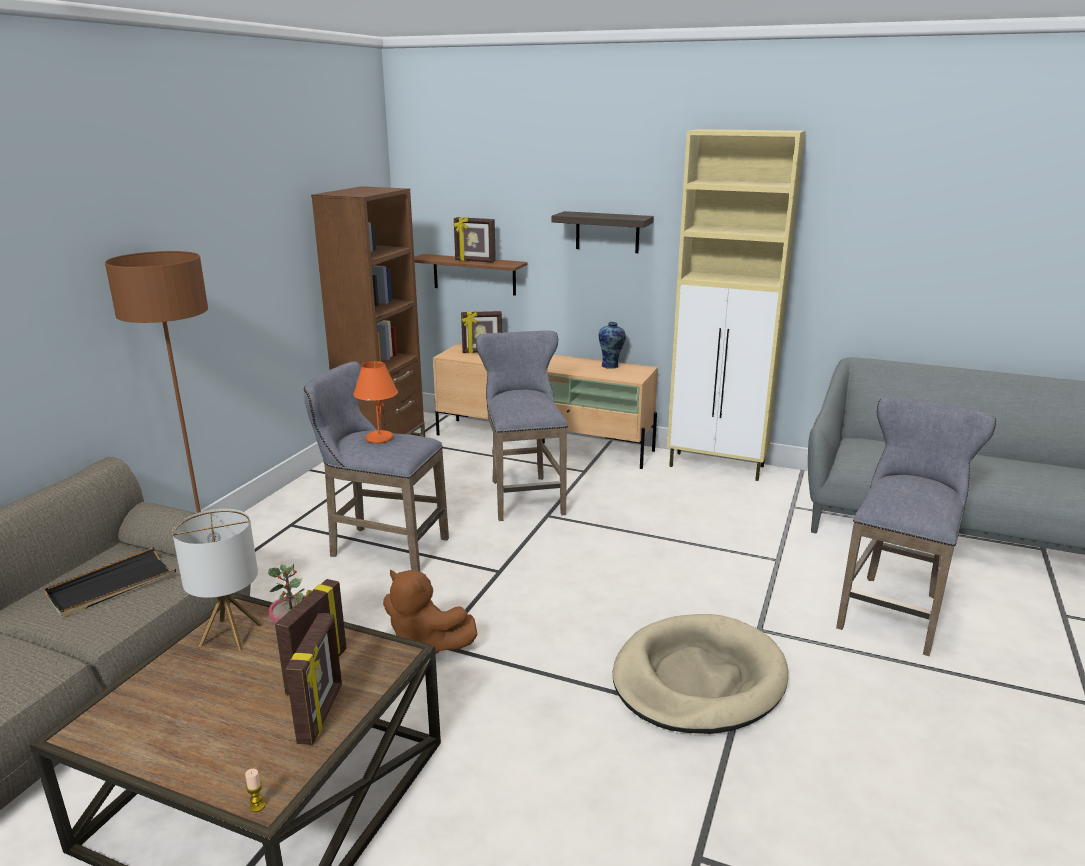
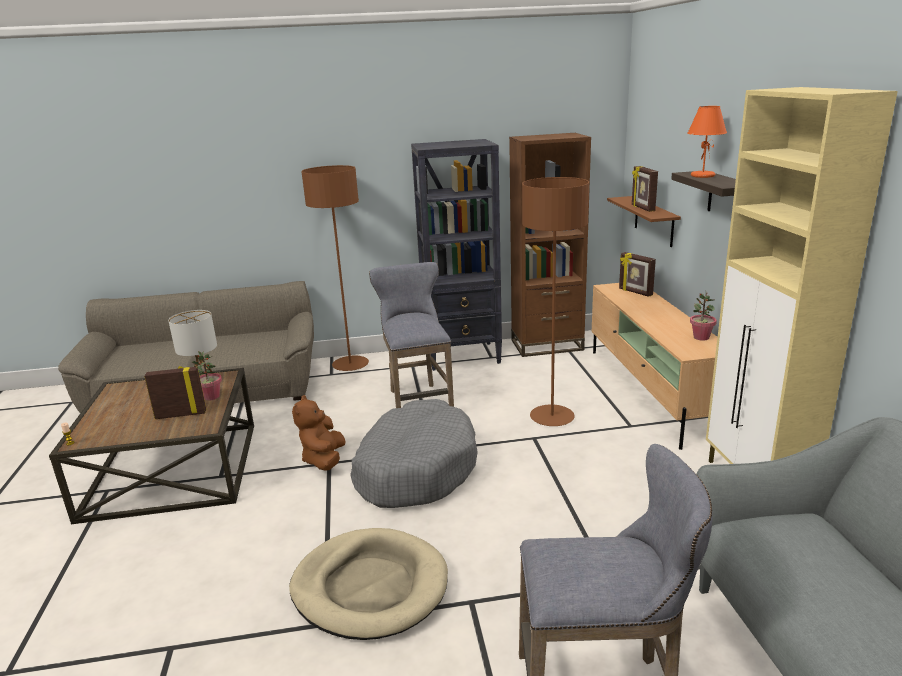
camera: 60 degrees right, 0 degrees up
(111, 586) = (246, 345): black tray -> none
(322, 714) = (145, 430): picture frame -> none
(325, 491) = (463, 356): none -> black bookcase
(379, 438) = (413, 320): orange table lamp -> orange table lamp (702, 176)
(521, 592) = (415, 468): none -> grey dog bed
(524, 495) = (552, 417): grey stool -> brown floor lamp
(611, 366) = (701, 337): vase -> potted plant

